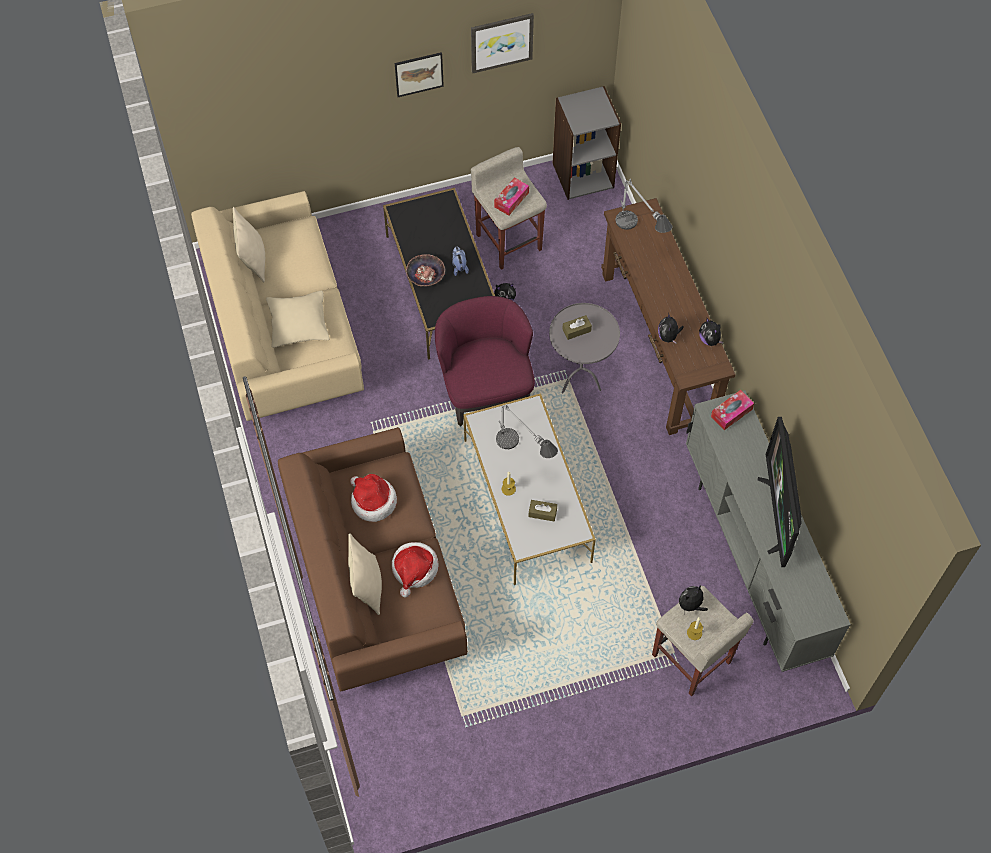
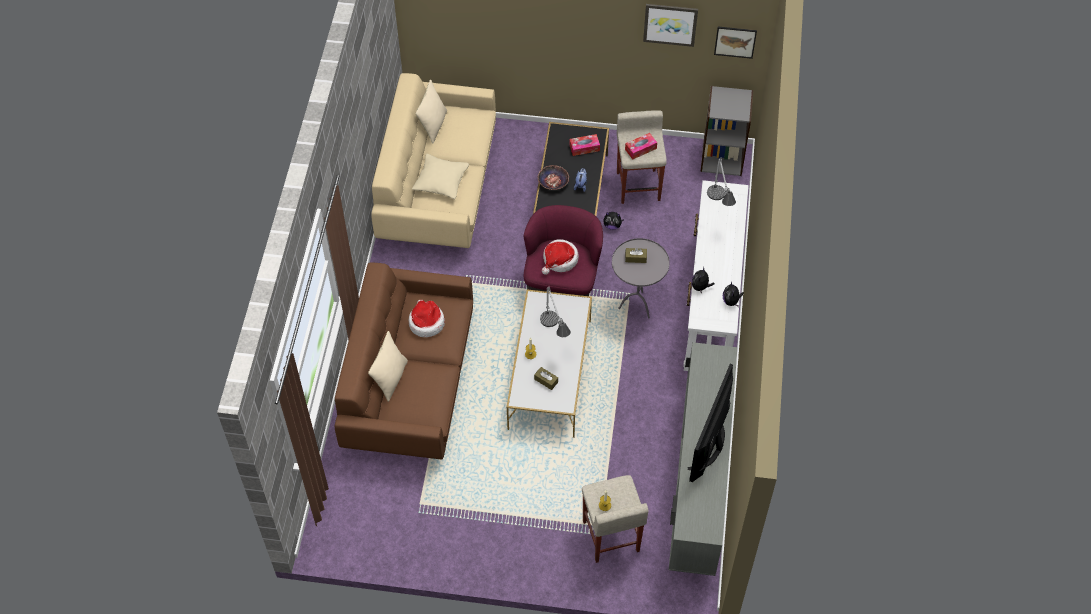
camera: 25 degrees right, 5 degrees down
(414, 569) = (430, 381): hat -> hat (559, 260)
(419, 74) = (600, 27): picture -> picture (735, 42)
(658, 346) = (711, 303): brown console table -> white console table
(690, 605) = (613, 485): plush toy -> none
(731, 413) = (717, 359): tissue box -> tissue box (584, 148)

